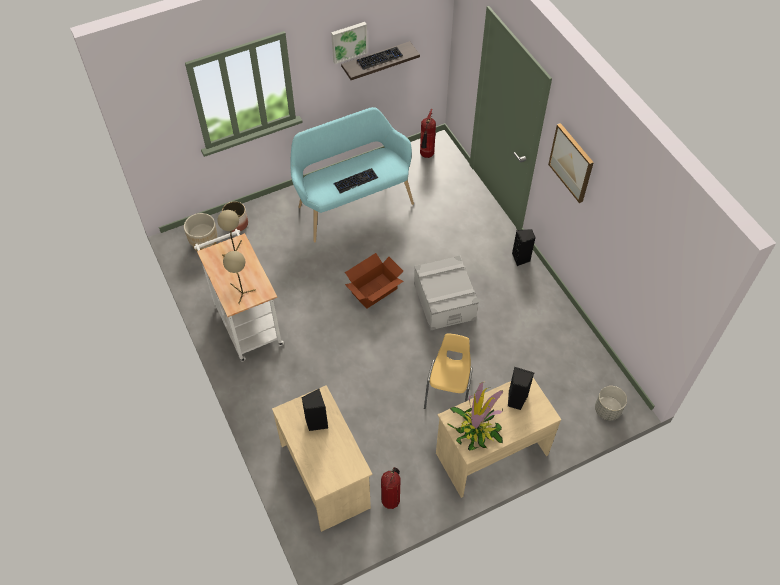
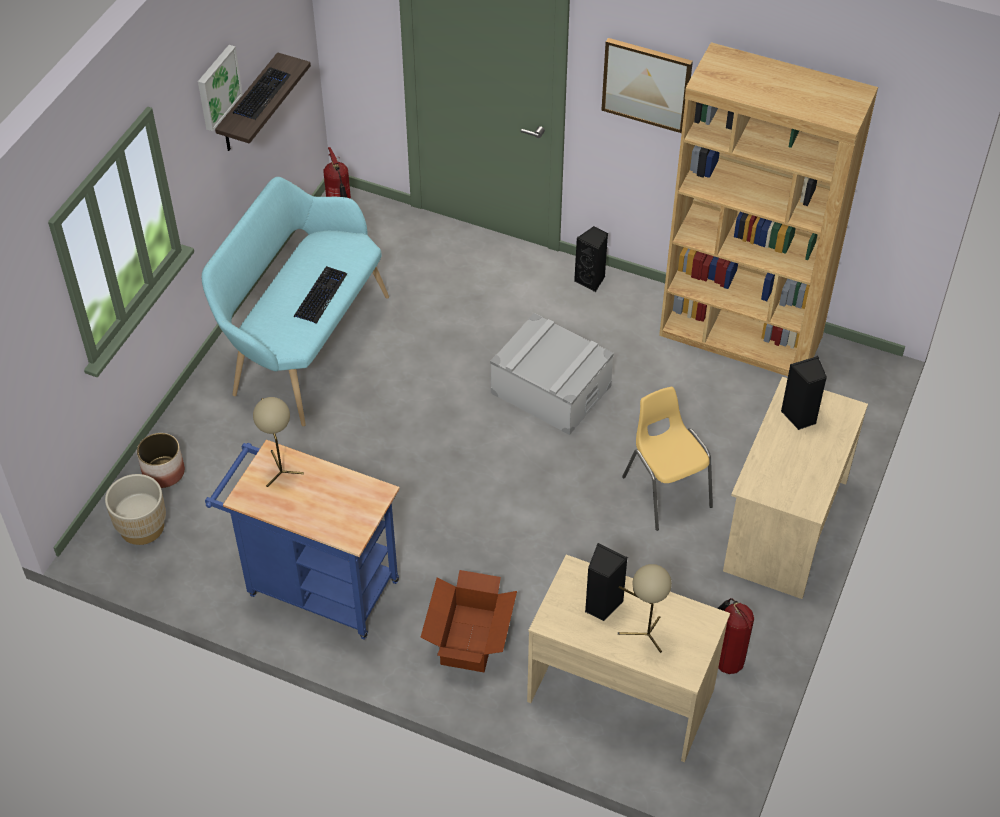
camera: 40 degrees left, 5 degrees down
(241, 292) = (344, 513): beige table lamp -> beige table lamp (644, 634)
(246, 321) = (315, 586): white cart -> blue cart
(374, 290) = (448, 435): cardboard box -> cardboard box (468, 638)
(476, 430) = (791, 479): potted plant -> none
(570, 339) = (740, 337): none -> brown bookcase
(607, 410) = (857, 387): grey planter -> none

